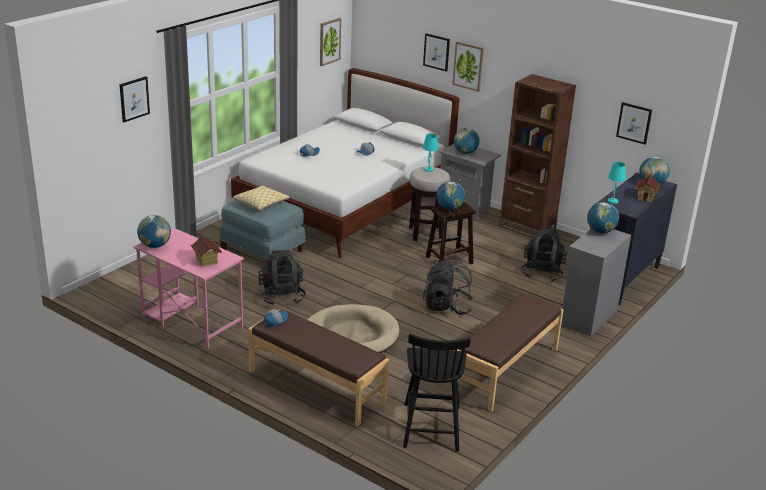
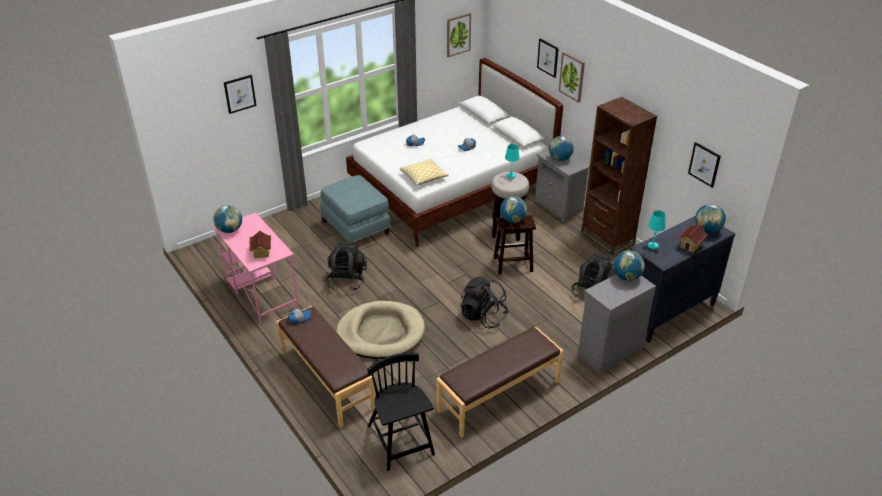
camera: 20 degrees right, 10 degrees up
(261, 203) = (353, 190): pillow -> pillow (424, 177)
(431, 426) = (401, 441): black chair -> black chair turned 135 degrees clockwise

